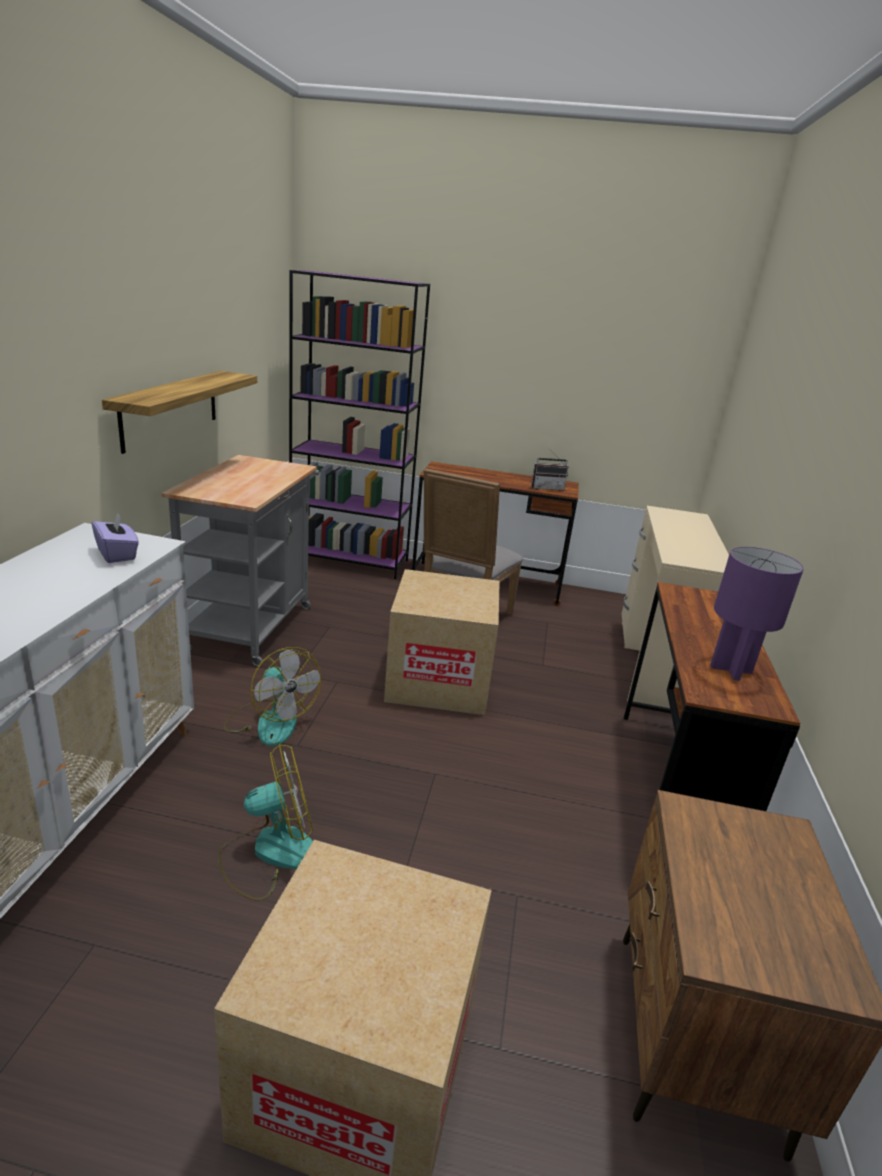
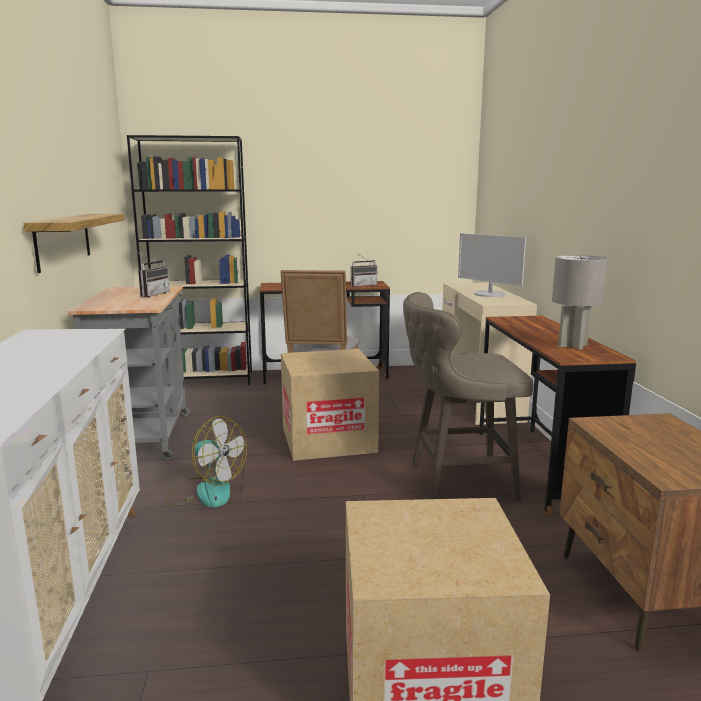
camera: 15 degrees left, 10 degrees down
(117, 554) = (76, 340): purple tissue box -> none
(270, 477) = (152, 294): none -> radio
(270, 852) = (264, 572): fan -> none
(350, 560) = (203, 379): purple bookcase -> beige bookcase
(554, 784) = (456, 481): none -> beige stool
(690, 541) = (490, 294): none -> monitor
(730, 669) = (572, 346): purple table lamp -> grey table lamp

